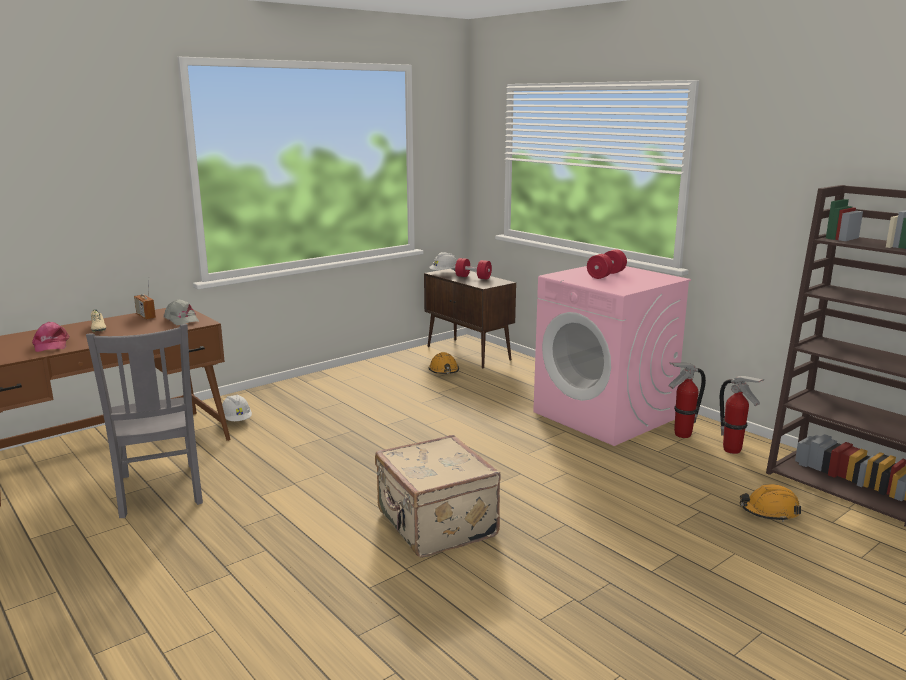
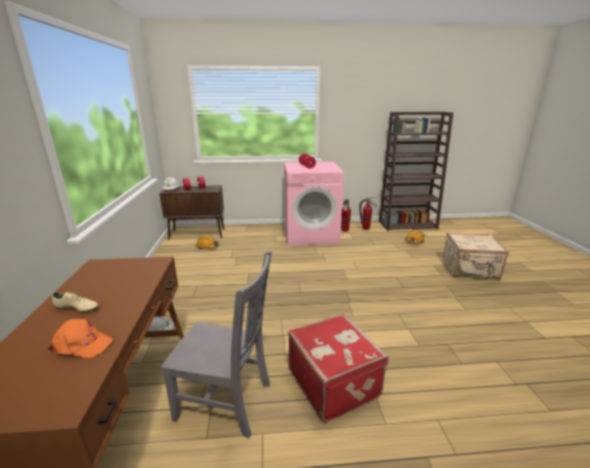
camera: 55 degrees left, 5 degrees up
(51, 345) = (82, 344): pink cap -> orange cap
(146, 316) = (88, 280): radio -> none
(181, 320) = (133, 267): grey cap -> none
(232, 540) = (334, 382): none -> red suitcase
(435, 525) = (372, 306): beige suitcase -> beige suitcase (470, 270)

